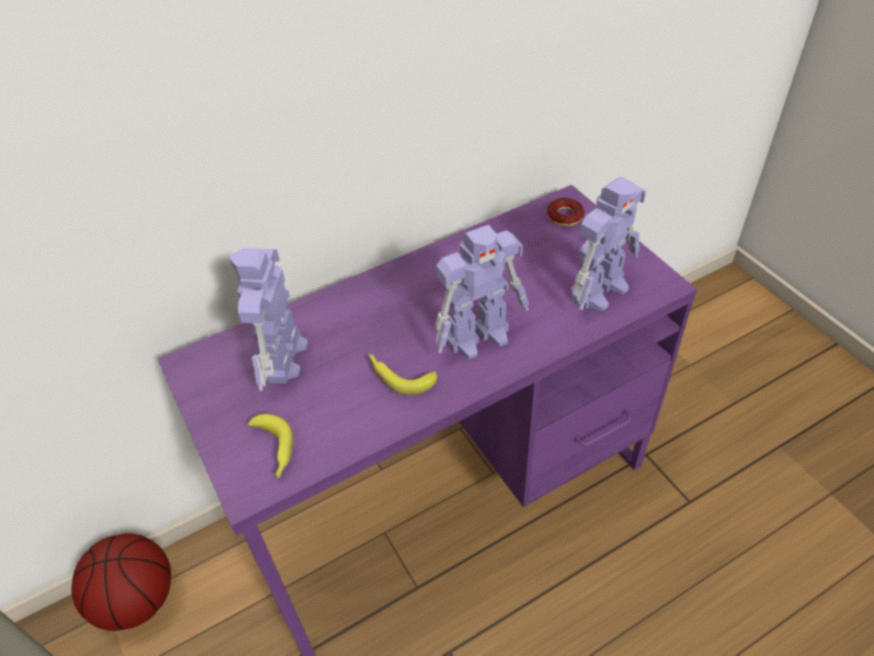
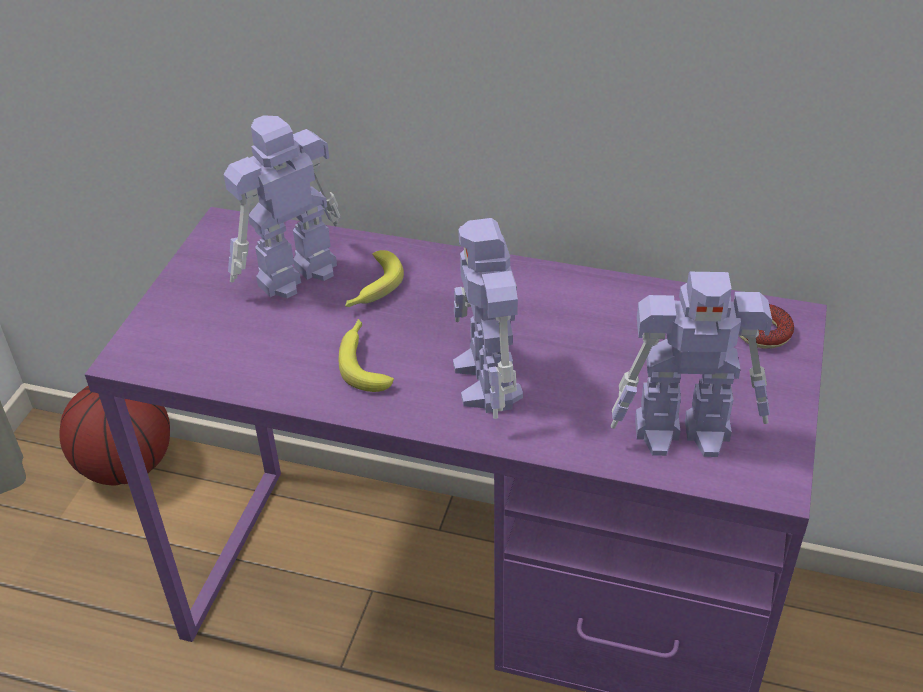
camera: 45 degrees right, 5 degrees down
(274, 450) = (187, 343): banana -> banana (371, 288)
(479, 336) = (488, 382): toy robot -> toy robot turned 60 degrees clockwise

